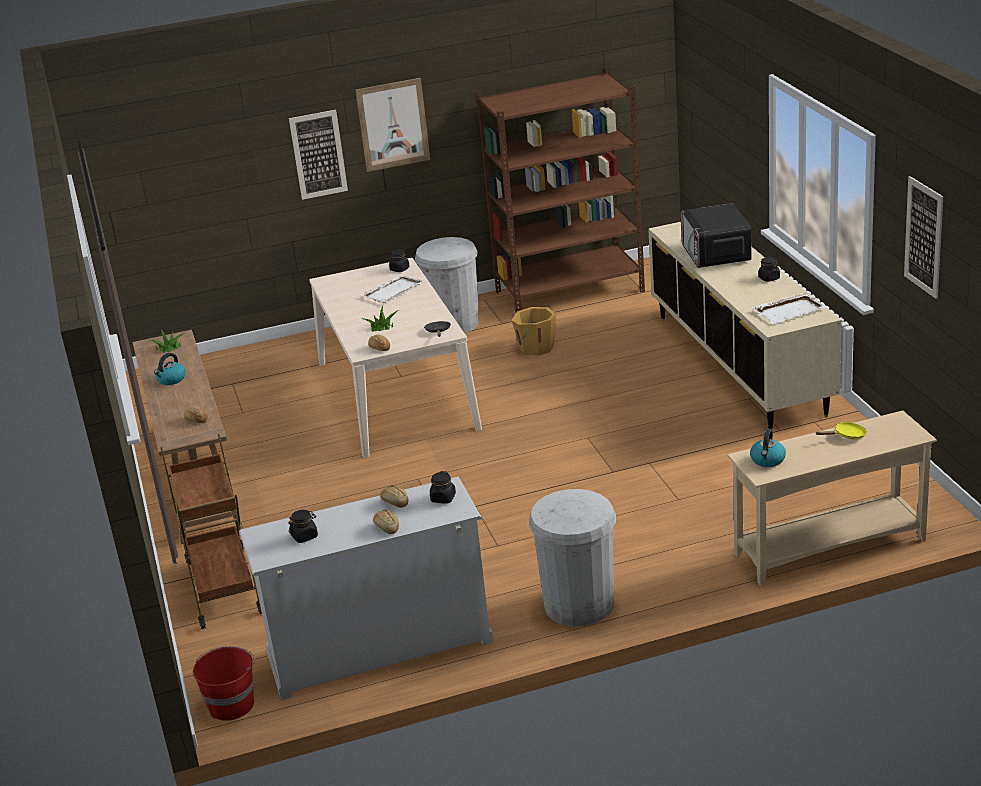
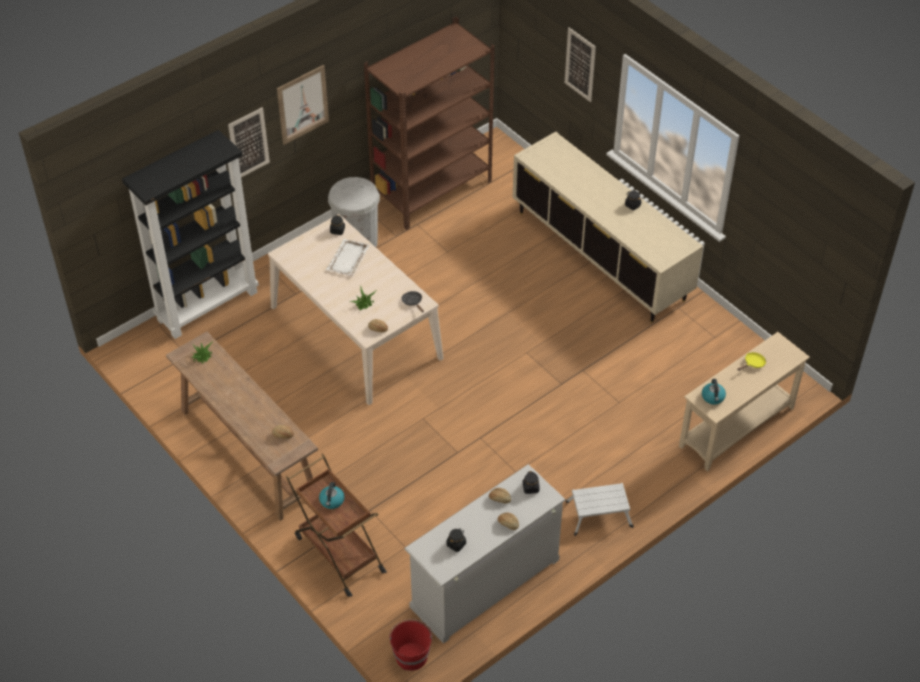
camera: 25 degrees left, 20 degrees up
(171, 379) = (231, 393): kettle -> kettle (332, 501)
(254, 354) = (208, 305): none -> black bookcase
(535, 347) = (437, 260): orange bucket -> none
(579, 604) = (598, 514): white trash can -> white step ladder
(716, 254) = (581, 181): microwave -> none
(789, 310) = (663, 240): white tray -> none
(923, 237) = (784, 213): picture -> picture (580, 64)

